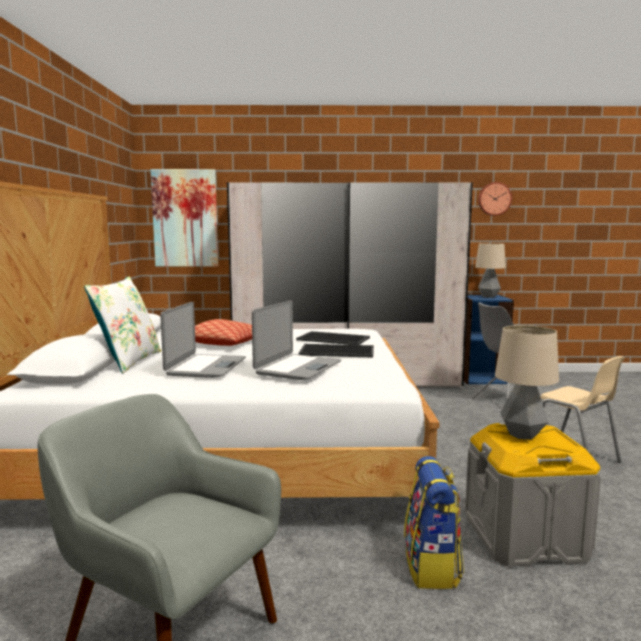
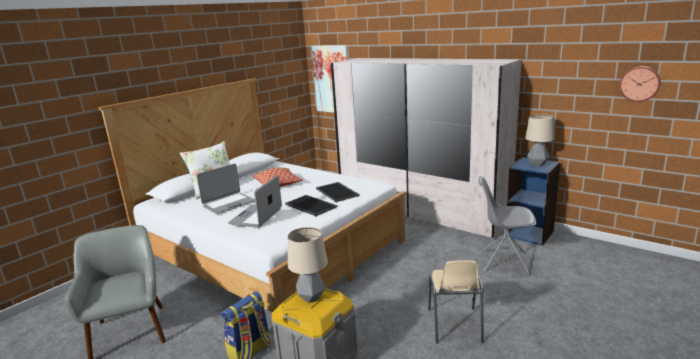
camera: 40 degrees right, 10 degrees up
(297, 368) = (256, 216): laptop -> laptop turned 135 degrees clockwise
(494, 199) = (560, 70): wall clock -> wall clock (639, 83)

